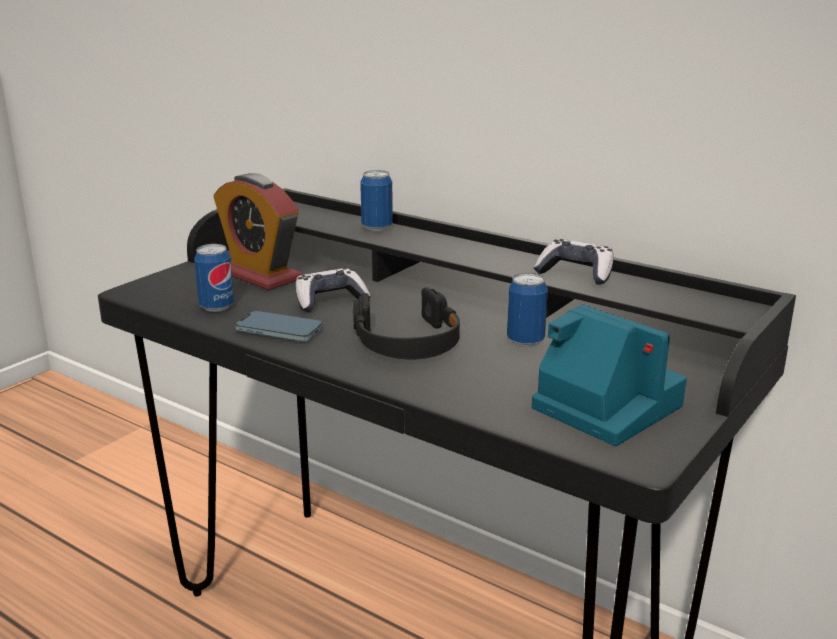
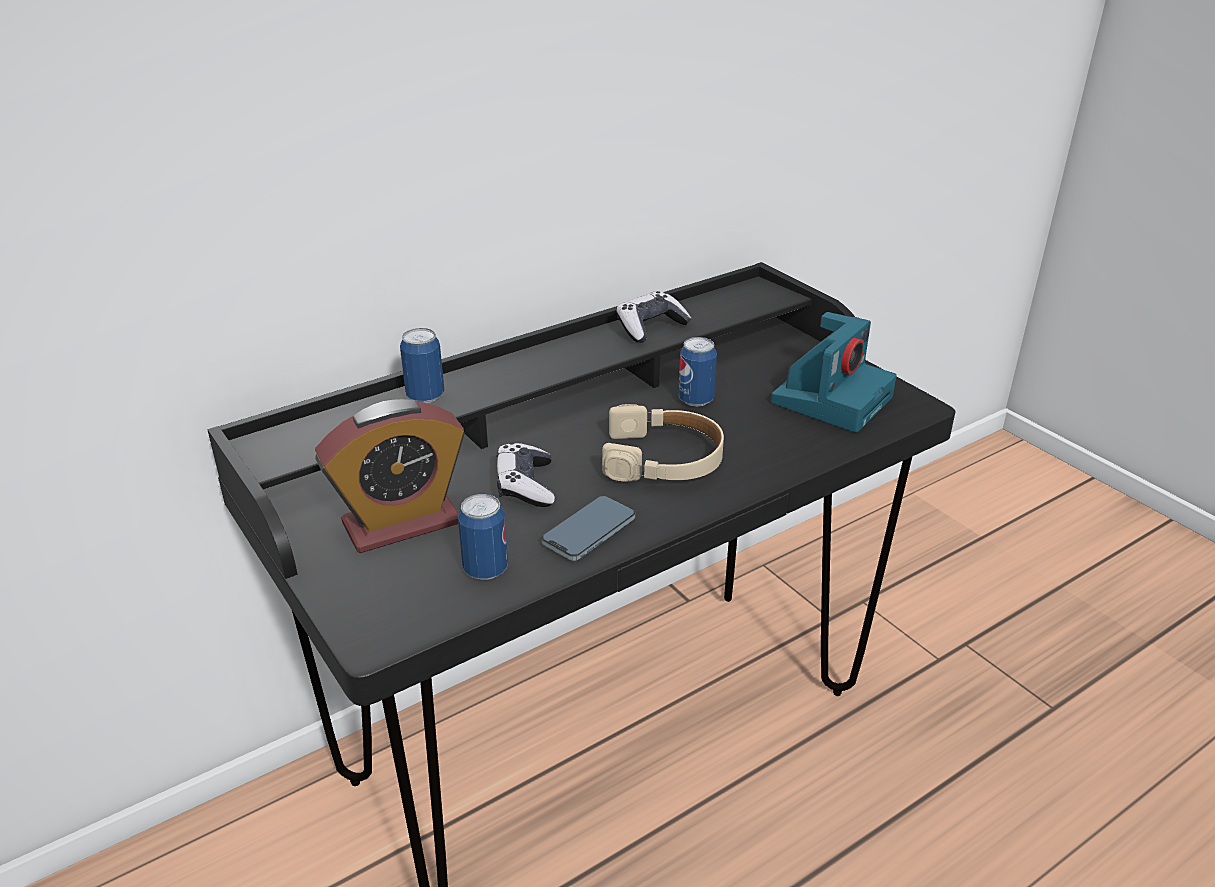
camera: 70 degrees left, 10 degrees up
(407, 341) = (663, 459): black headphones -> beige headphones
(603, 406) = (832, 398): camera -> camera turned 150 degrees clockwise

